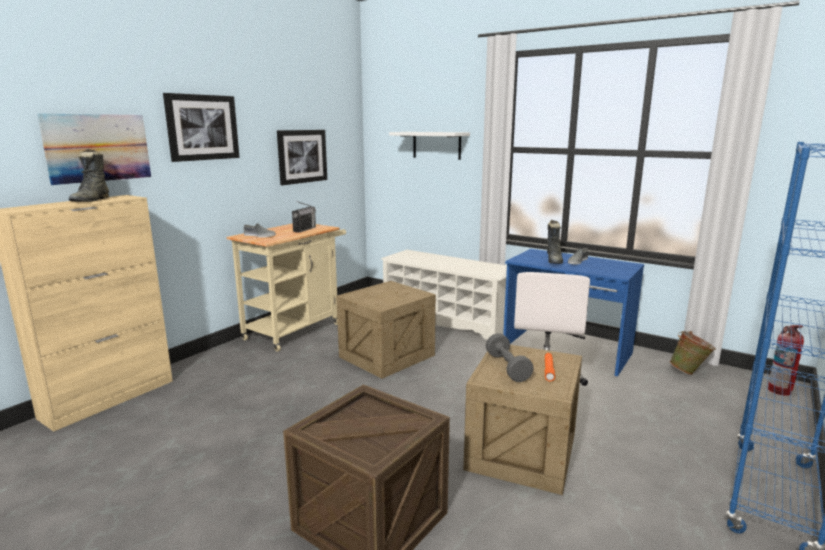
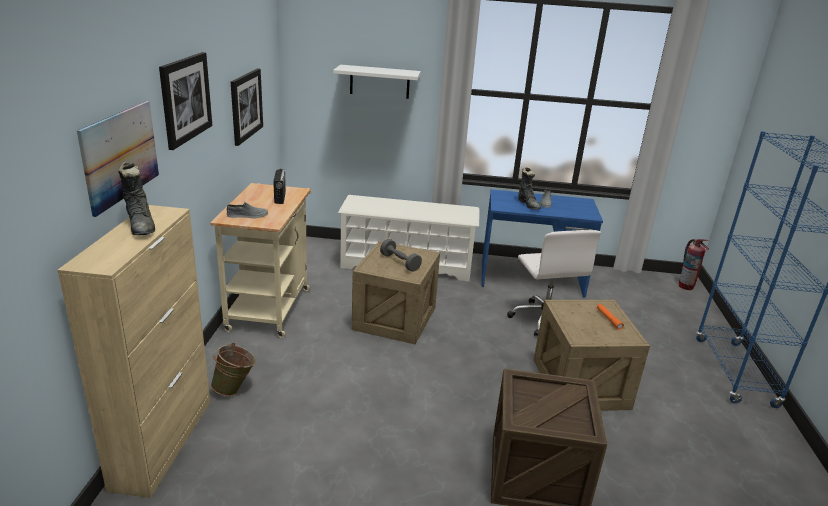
camera: 30 degrees left, 10 degrees up
(507, 367) = (582, 324): grey dumbbell -> grey dumbbell (400, 262)
(689, 372) = (626, 282): green bucket -> green bucket (235, 389)

